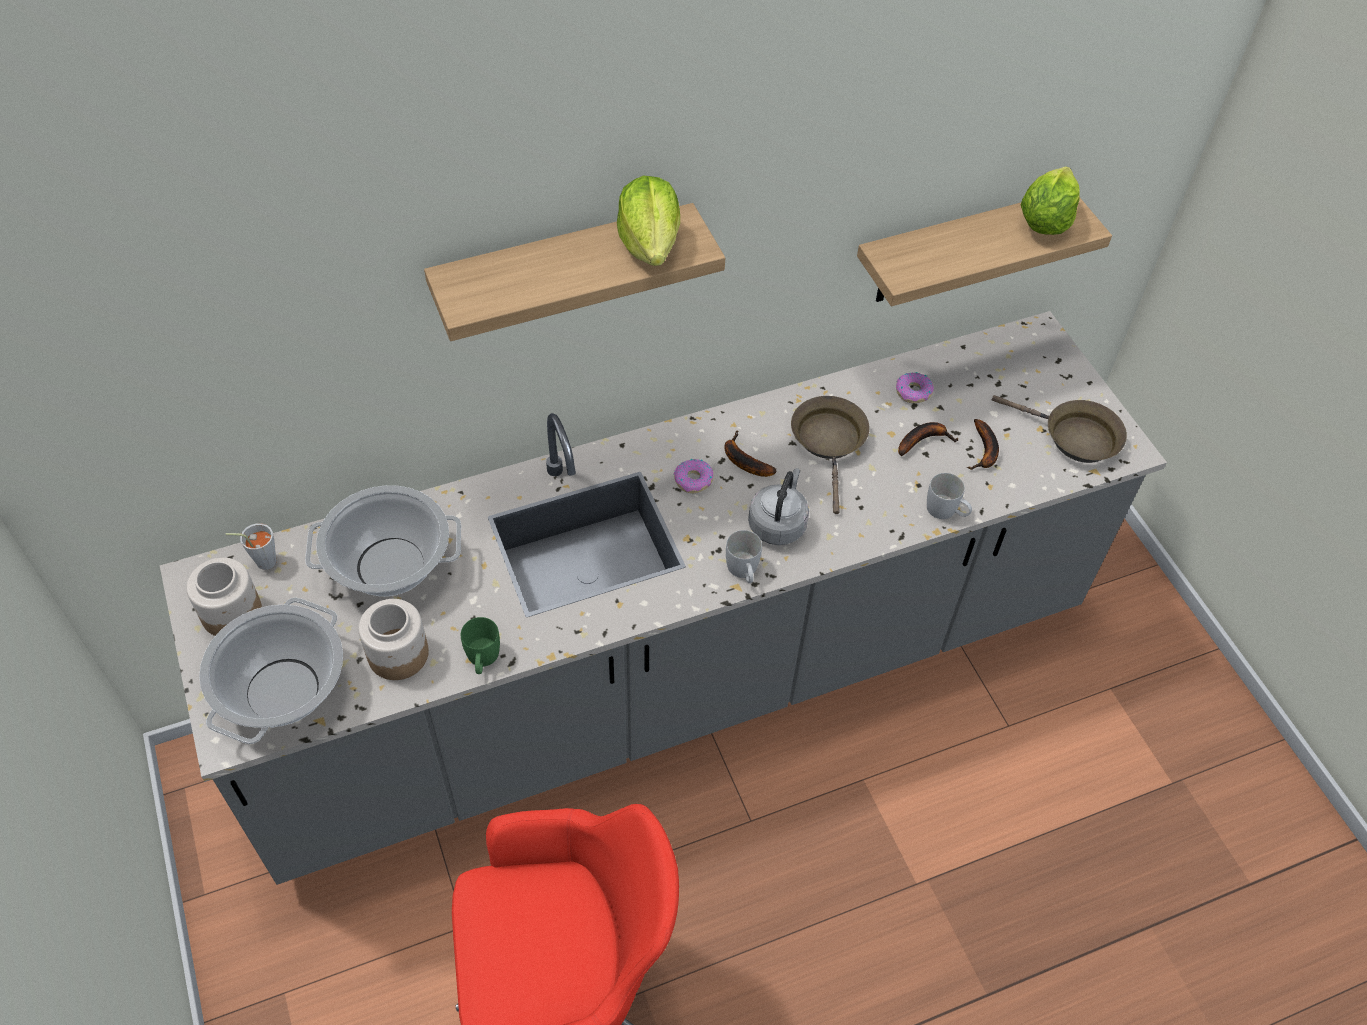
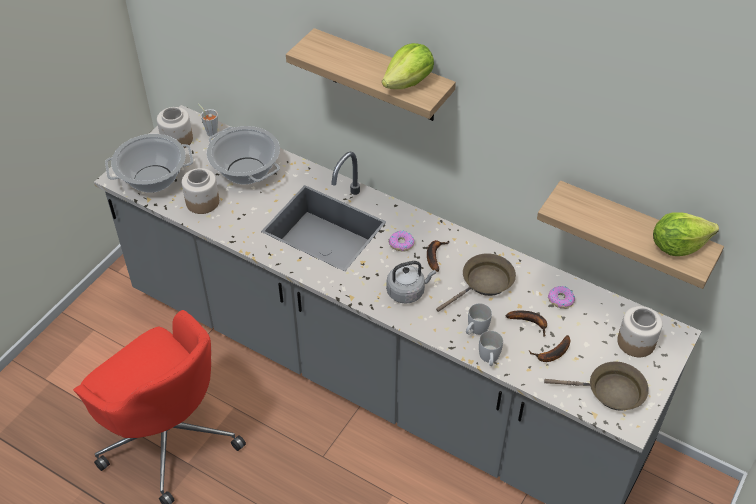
camera: 55 degrees right, 5 degrees down
(482, 660) = (224, 231): green mug -> none
(743, 571) = (363, 295): white mug -> white mug (475, 330)
(1023, 371) = (635, 342): none -> jar
(1074, 437) = (610, 392): brown frying pan -> brown frying pan turned 75 degrees counterclockwise

